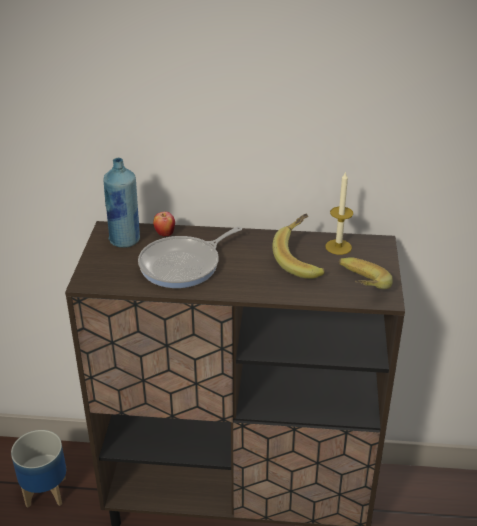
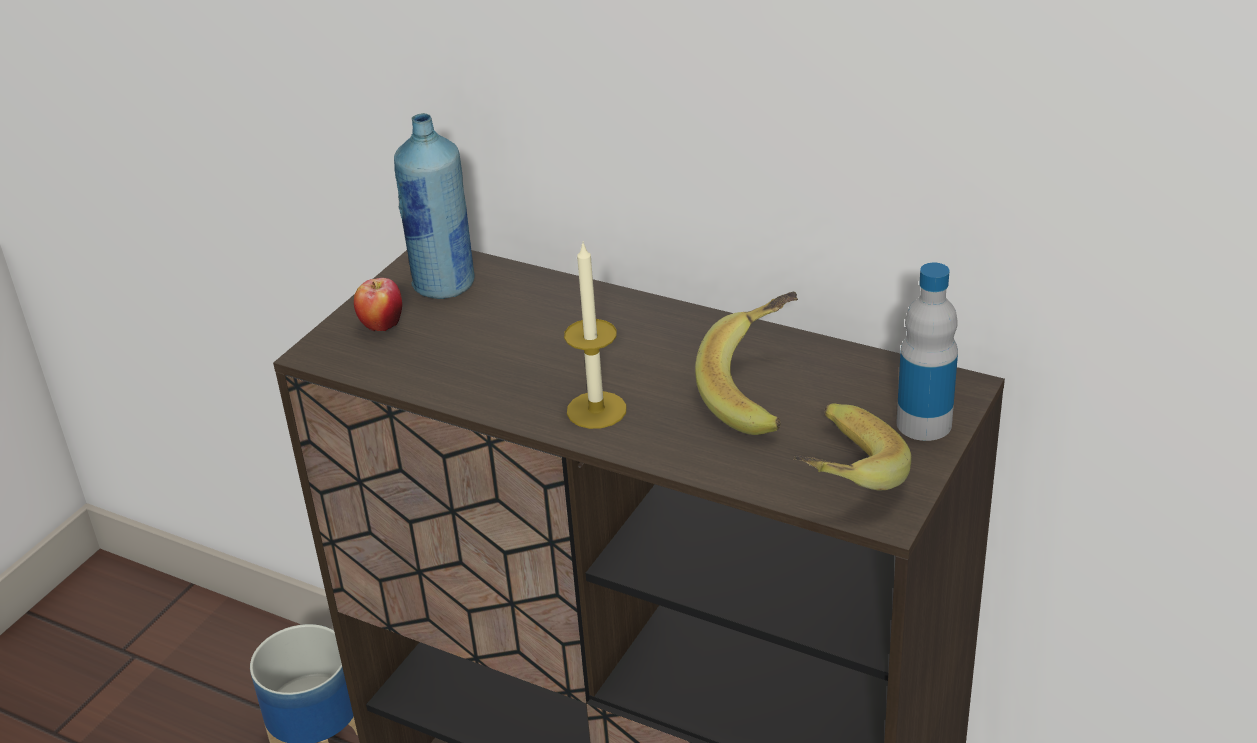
camera: 25 degrees right, 0 degrees up
(164, 234) = (525, 286): apple -> apple (382, 326)
(184, 265) = (518, 355): frying pan -> none
(338, 247) = (858, 379): candle -> candle (596, 410)
(377, 260) = (924, 423): none -> bottle

